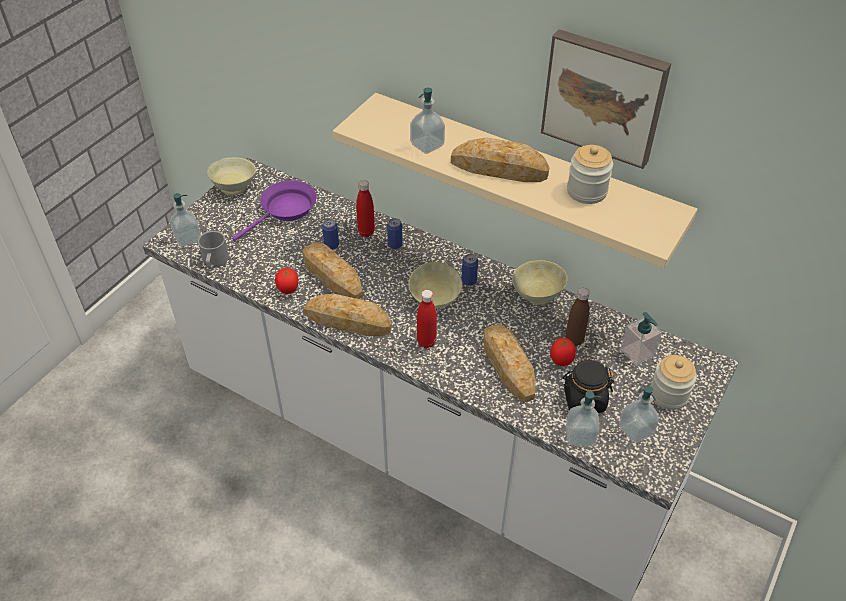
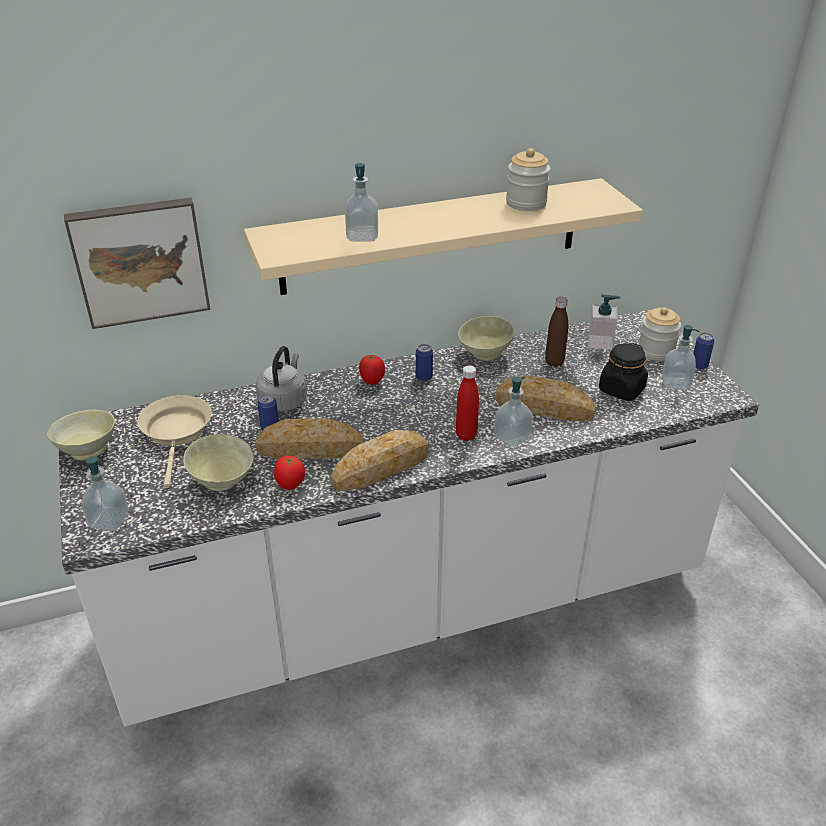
camera: 50 degrees left, 10 degrees down
(214, 262) = (175, 517): grey mug -> none
(285, 210) = (177, 433): purple frying pan -> beige frying pan
(366, 232) = (284, 400): red bottle -> grey kettle
(395, 245) = (324, 393): can -> can (699, 365)
(434, 300) = (422, 406): beige bowl -> beige bowl (222, 481)
(499, 168) = (444, 221): bread -> none
(561, 361) = (569, 379): tomato -> tomato (372, 382)
(580, 435) = (656, 410): soap dispenser -> soap dispenser (511, 437)
(604, 96) = (508, 104): picture -> picture (140, 261)

